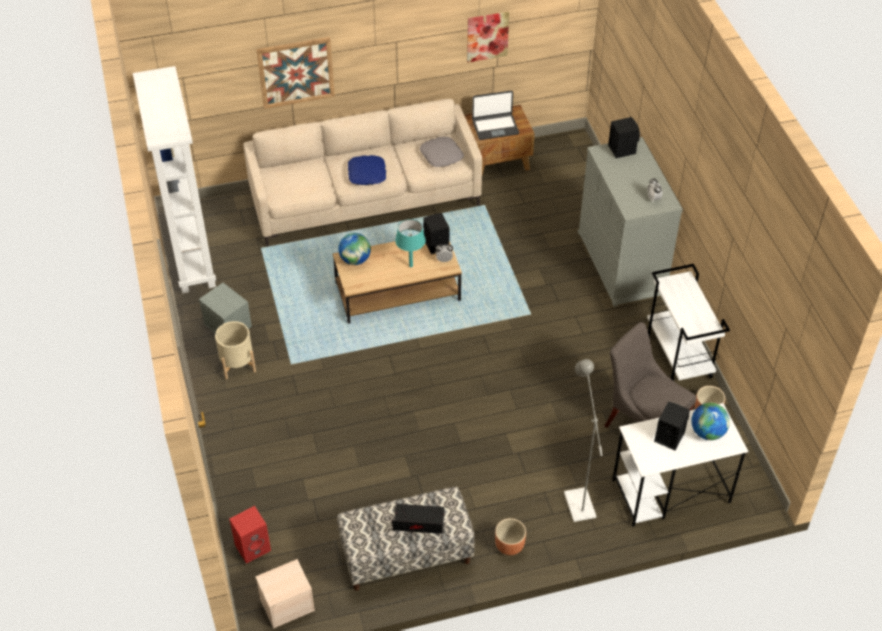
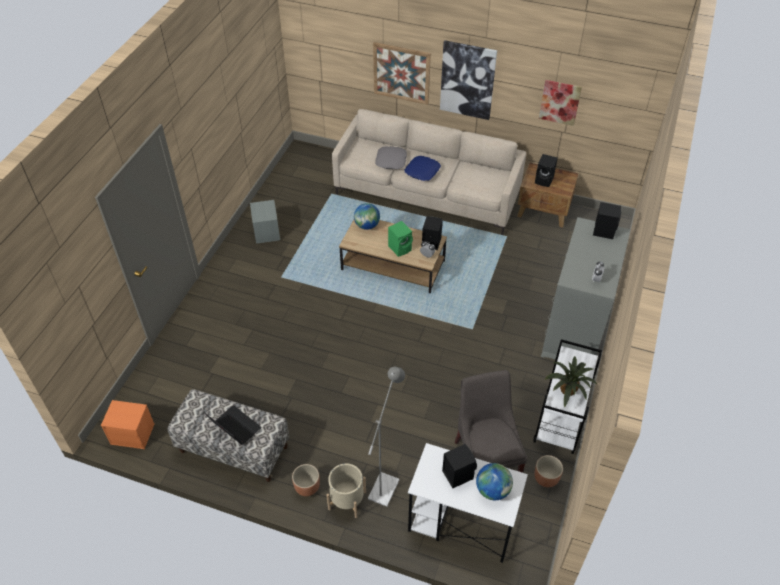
camera: 35 degrees right, 0 degrees up
(190, 254) = (285, 177): white bookcase -> none
(237, 364) = (249, 259): beige planter -> beige planter (347, 500)
(253, 547) = (149, 382): red speaker -> none
(287, 603) = (133, 433): beige storage box -> orange storage box
(378, 51) = (467, 80): none -> picture
(411, 266) = (400, 248): turquoise table lamp -> green speaker
(442, 155) = (486, 182): grey pillow -> grey pillow (391, 161)
(495, 127) = (544, 180): laptop -> black speaker
(693, 315) = (568, 391): none -> potted plant

